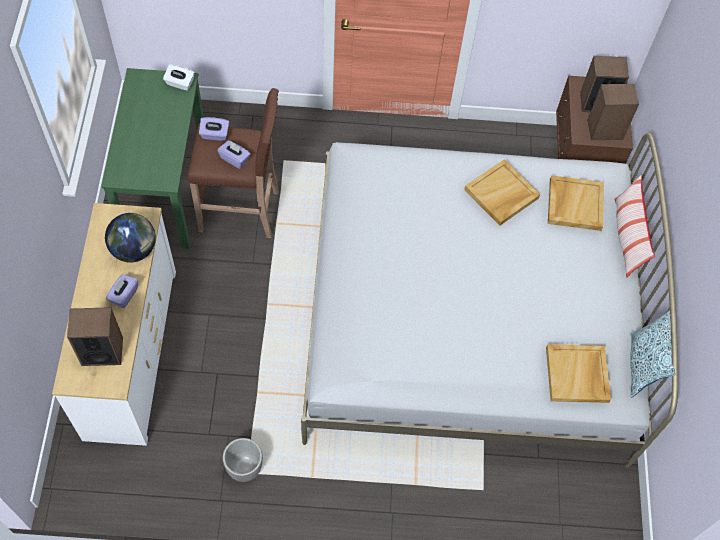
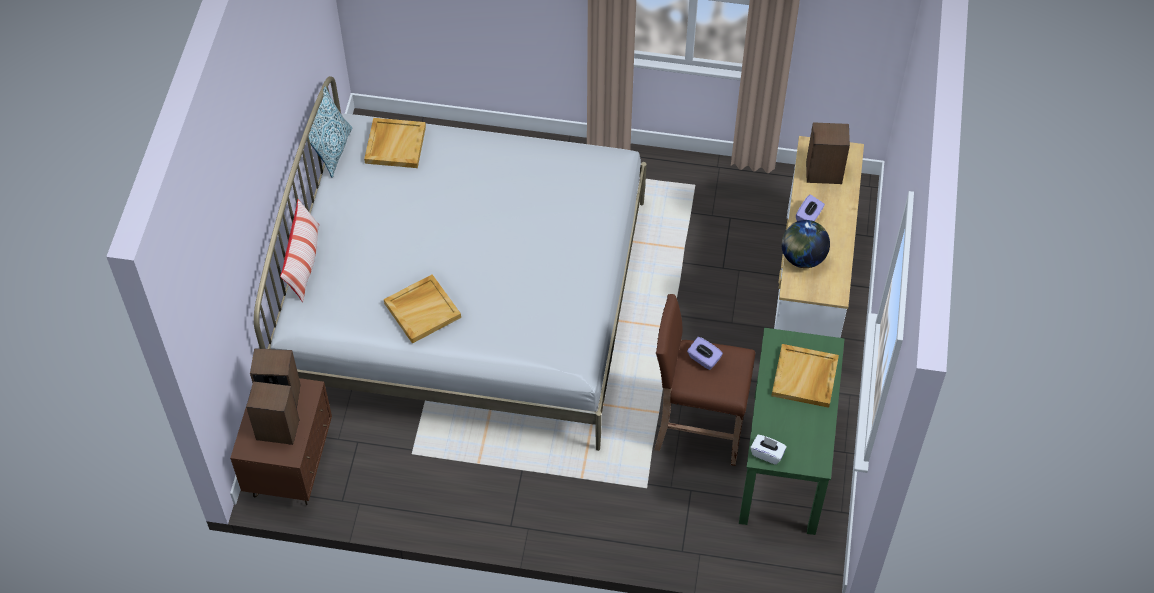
camera: 170 degrees left, 5 degrees down
(214, 135) = (726, 388): purple tissue box -> none
(244, 468) = (698, 189): planter -> none
(574, 204) = (348, 295): beige tray -> beige tray (805, 378)

